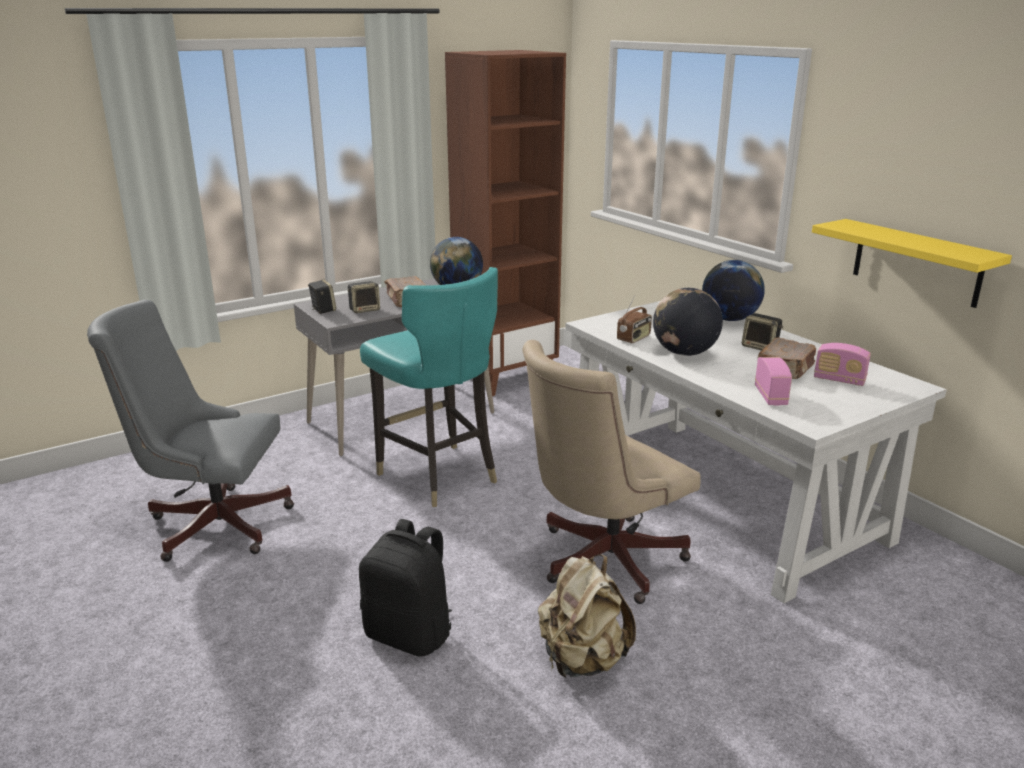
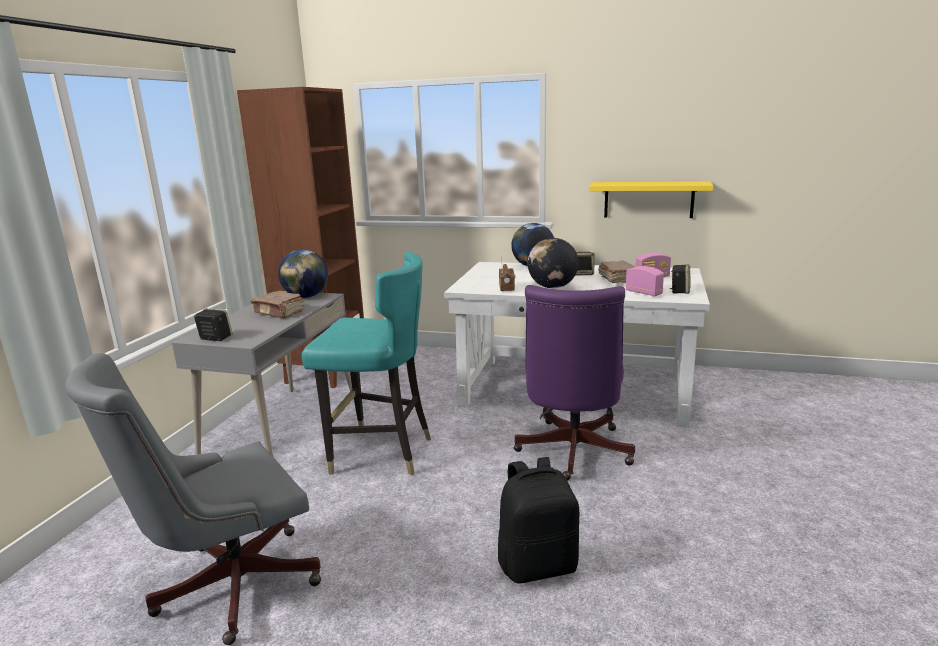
camera: 40 degrees left, 5 degrees down
(365, 310) = (257, 328): speaker -> speaker (679, 291)
(582, 660) = (656, 513): beige backpack -> none
(601, 561) = (572, 453): beige office chair -> purple office chair

